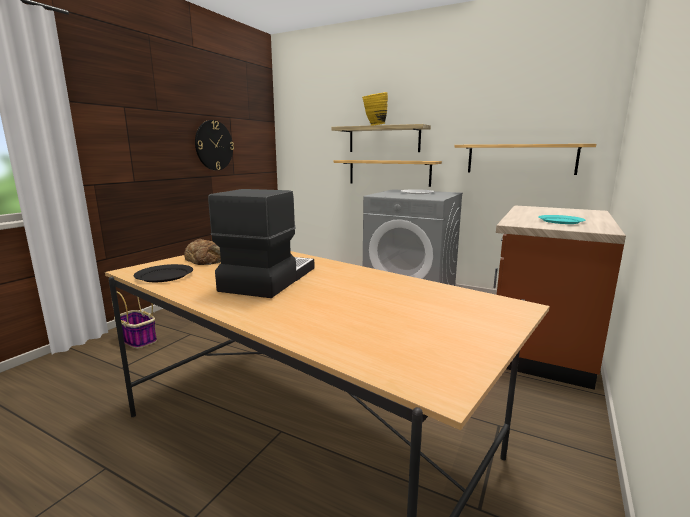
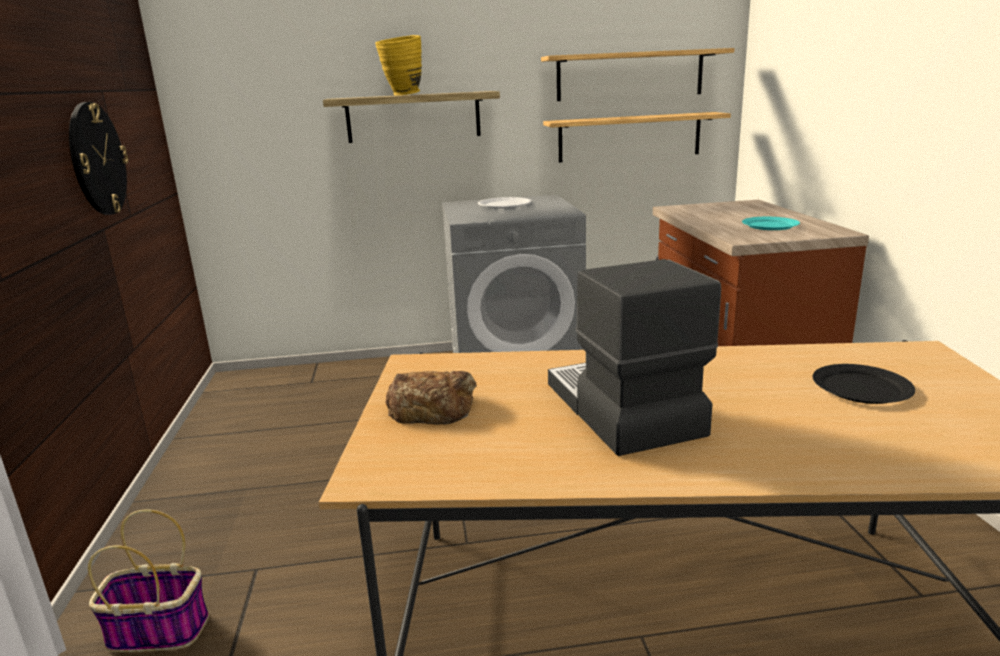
camera: 35 degrees left, 5 degrees up
(164, 275) = (456, 463): black plate -> black plate (860, 387)
(389, 172) = (429, 174): shelf -> shelf (630, 75)

